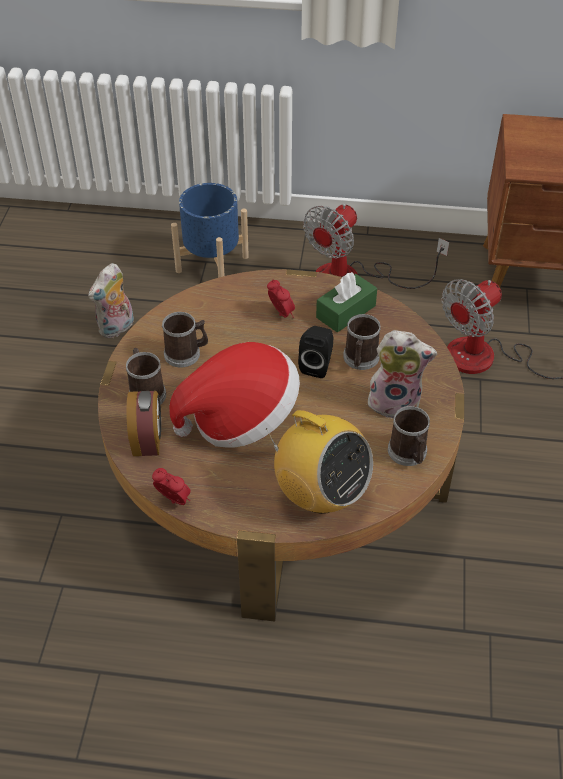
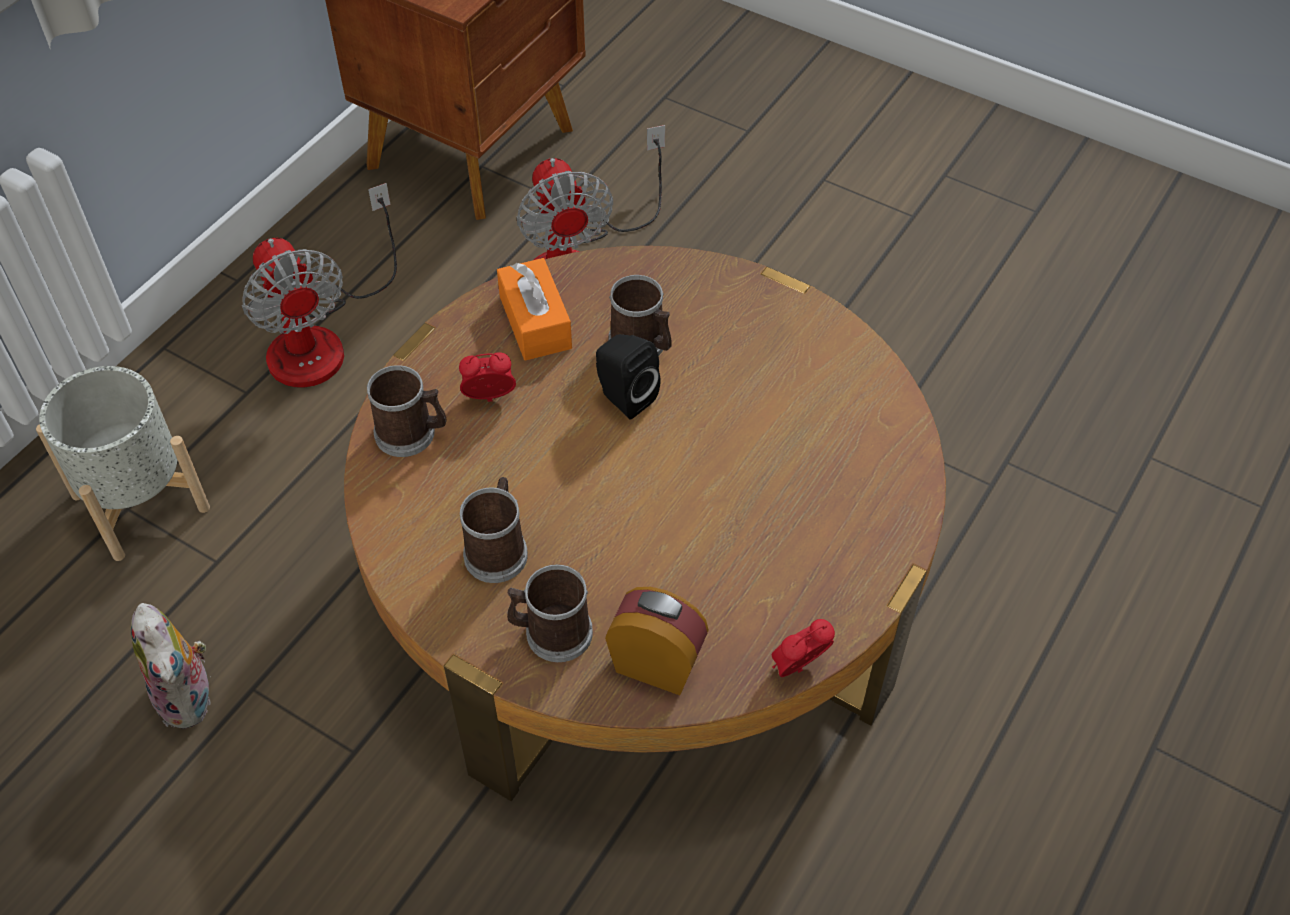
camera: 65 degrees left, 5 degrees up
(212, 264) = (141, 501): blue planter -> grey planter
(240, 418) = (676, 527): hat -> none
(320, 495) = (868, 486): radio -> none
(346, 311) = (535, 322): green tissue box -> orange tissue box
(395, 402) = (743, 340): plush toy -> none
(409, 454) = (843, 364): mug -> mug (412, 433)

